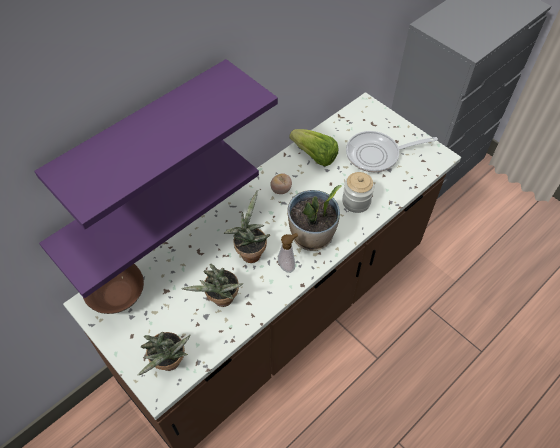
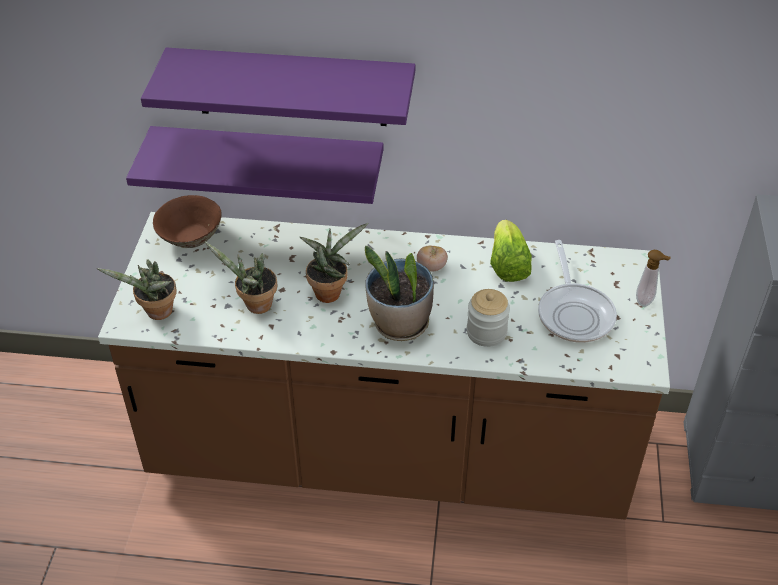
camera: 50 degrees right, 10 degrees down
(288, 265) = (344, 327): soap dispenser -> soap dispenser (646, 301)
(377, 155) = (574, 312): frying pan -> frying pan turned 135 degrees counterclockwise

